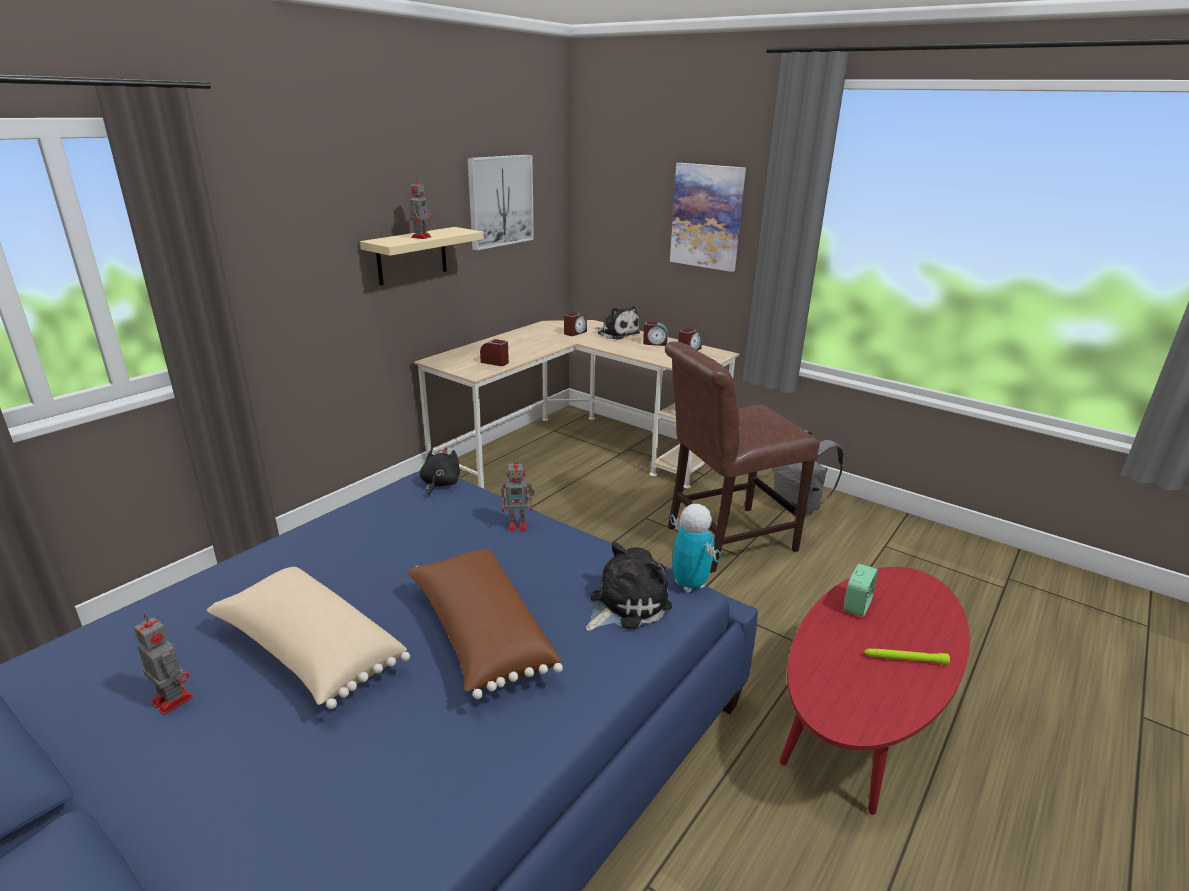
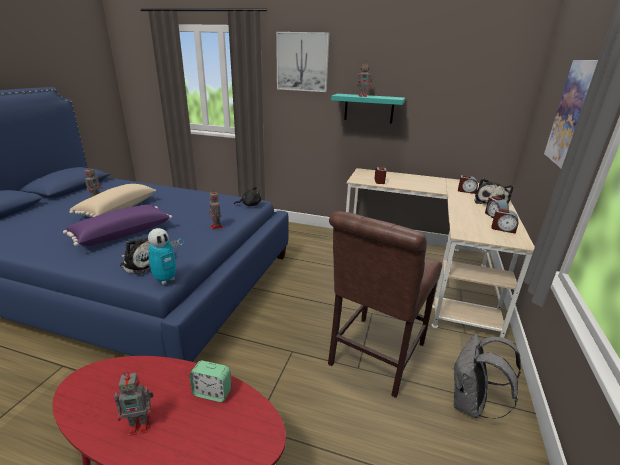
camera: 70 degrees right, 0 degrees up
(412, 255) = (369, 108): beige shelf -> turquoise shelf
(480, 635) = (122, 233): brown pillow -> purple pillow
(500, 201) = (451, 87): picture -> picture (302, 62)
(724, 539) = (374, 357): brown chair -> brown chair turned 105 degrees counterclockwise
(904, 659) = (141, 424): green flashlight -> toy robot

